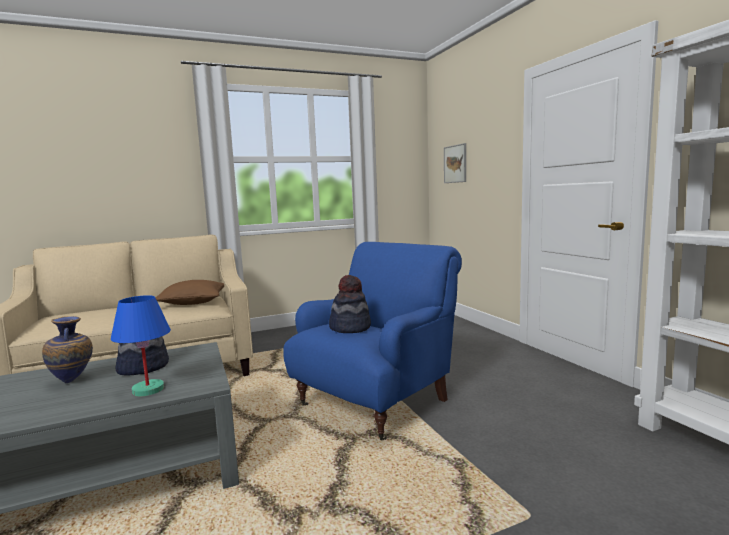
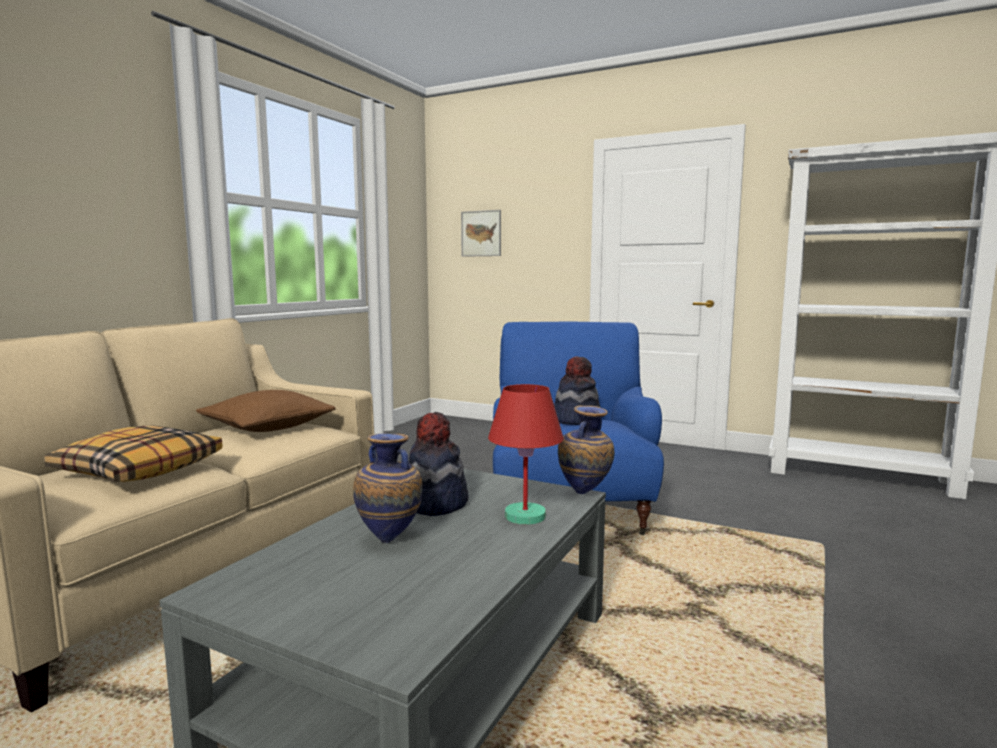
camera: 40 degrees left, 0 degrees up
(92, 316) = (139, 470): none -> pillow
(148, 389) = (524, 516): blue table lamp -> red table lamp
(213, 386) = (585, 495): none -> vase

